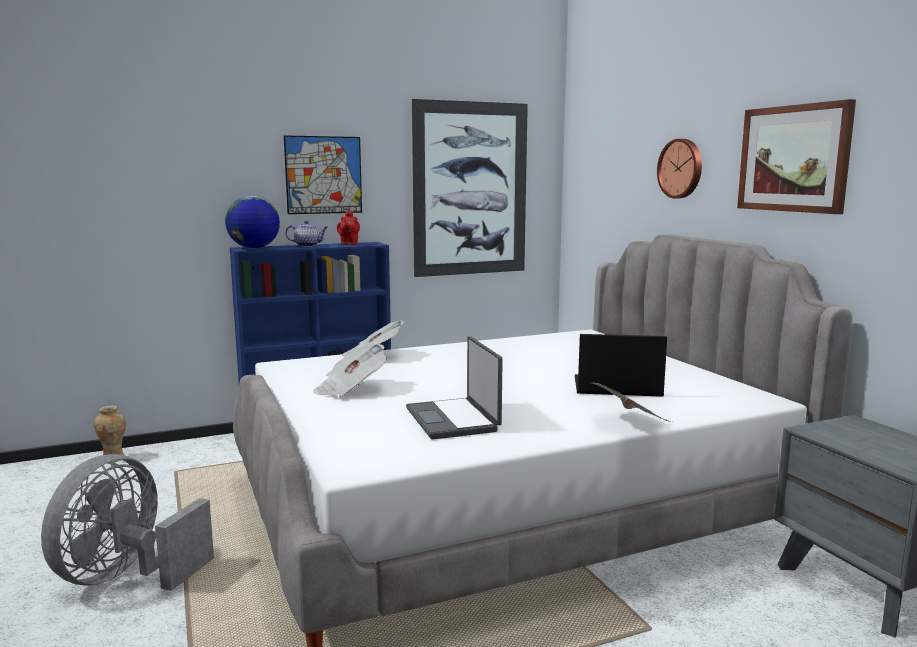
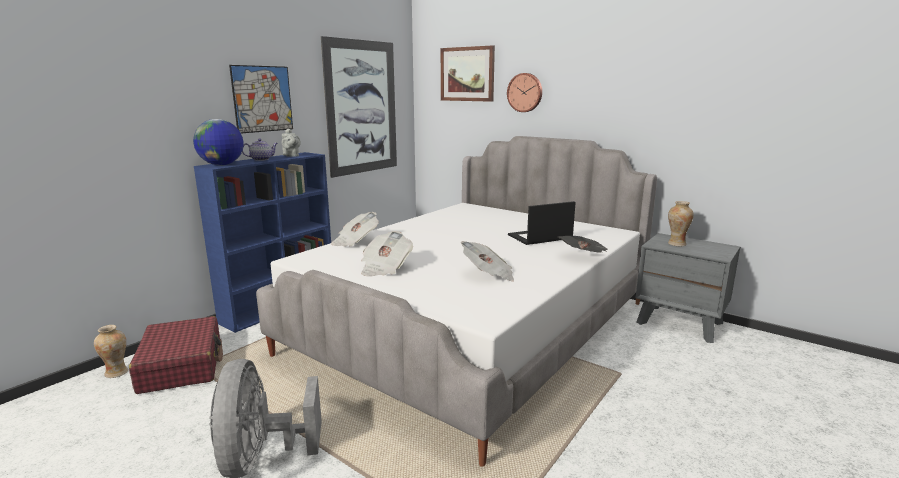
camera: 30 degrees left, 5 degrees up
(167, 466) = (182, 365): none -> red suitcase
(349, 244) = (291, 156): red teapot -> grey teapot
(454, 420) = (488, 275): laptop -> newspaper
(793, 158) = (612, 88): picture -> picture (467, 74)
(858, 436) = (676, 244): none -> vase

